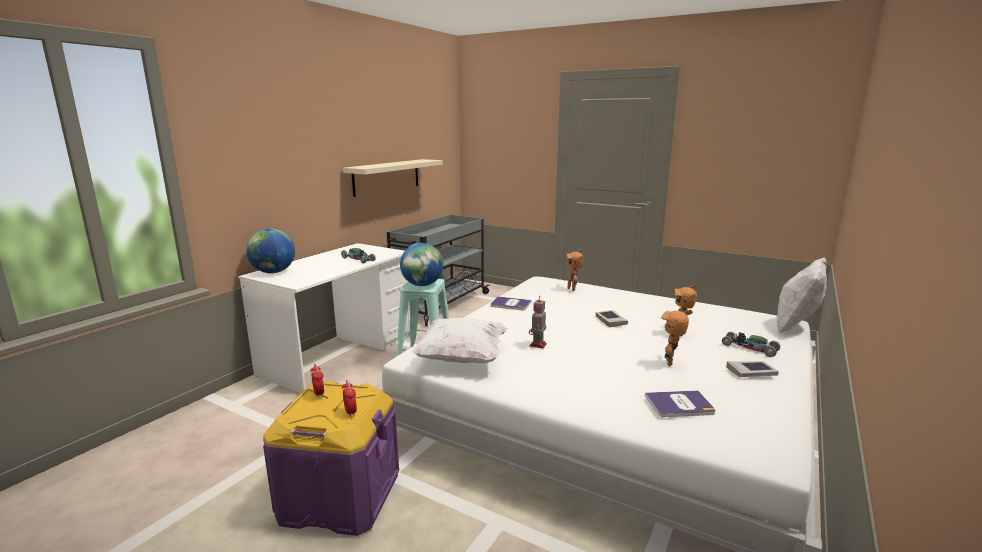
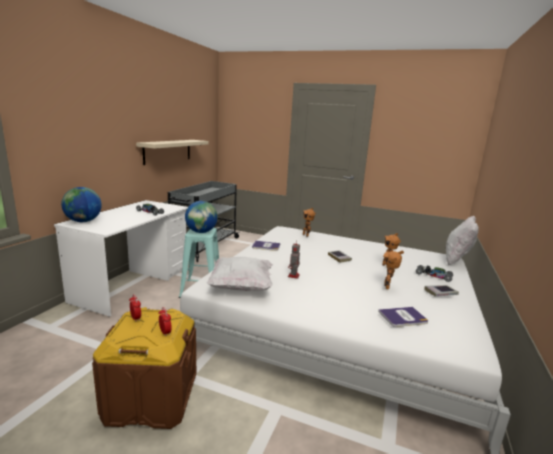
camera: 10 degrees left, 0 degrees up
(339, 497) = (151, 398): purple storage box -> brown storage box

